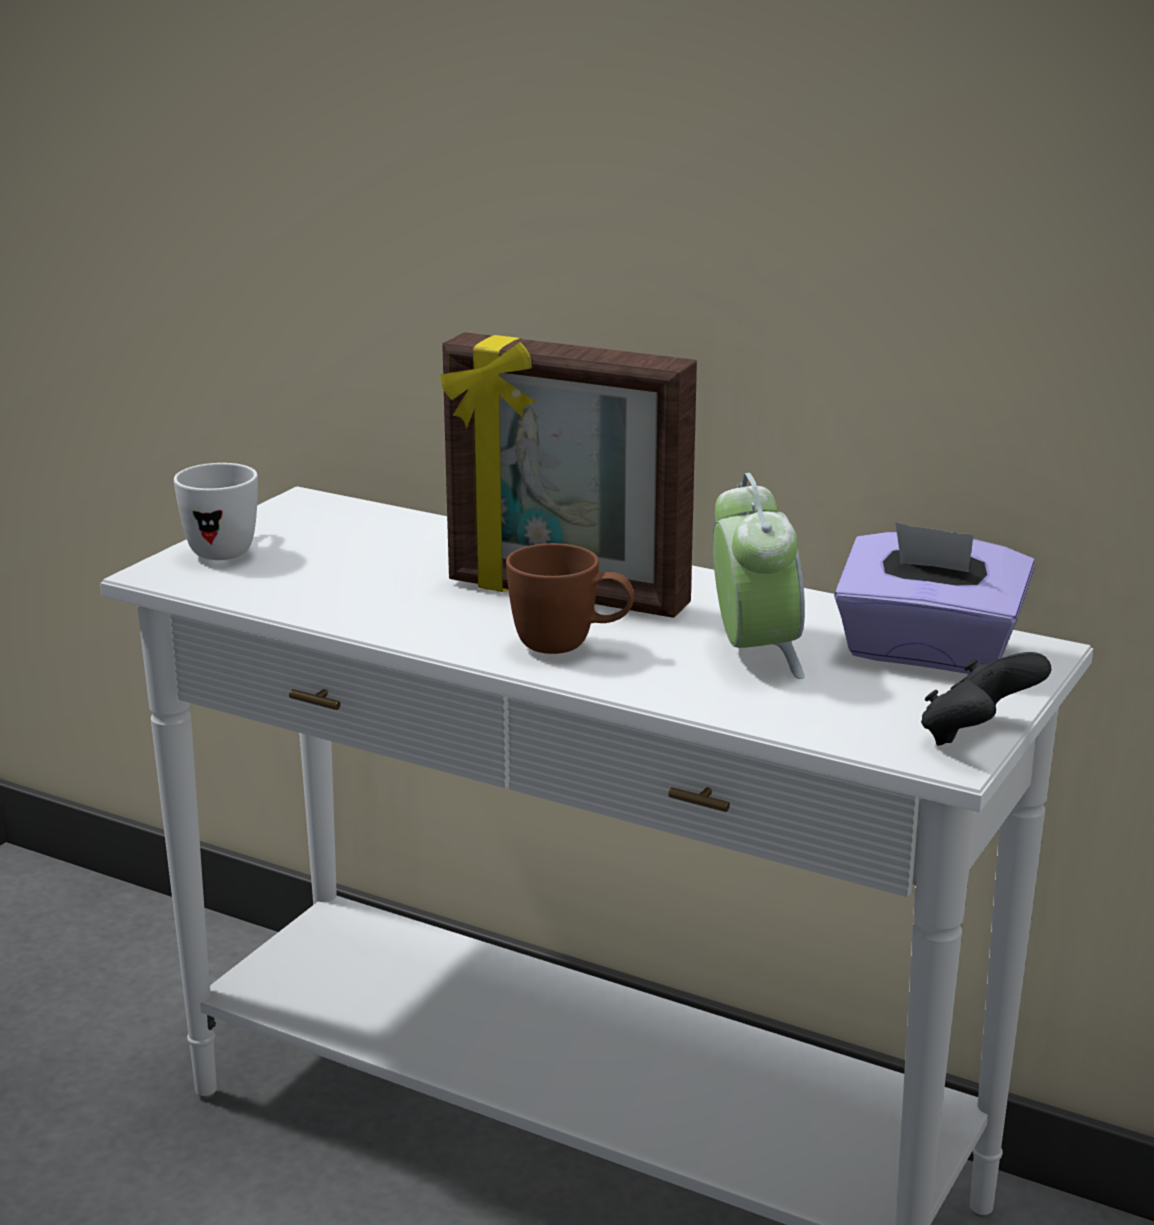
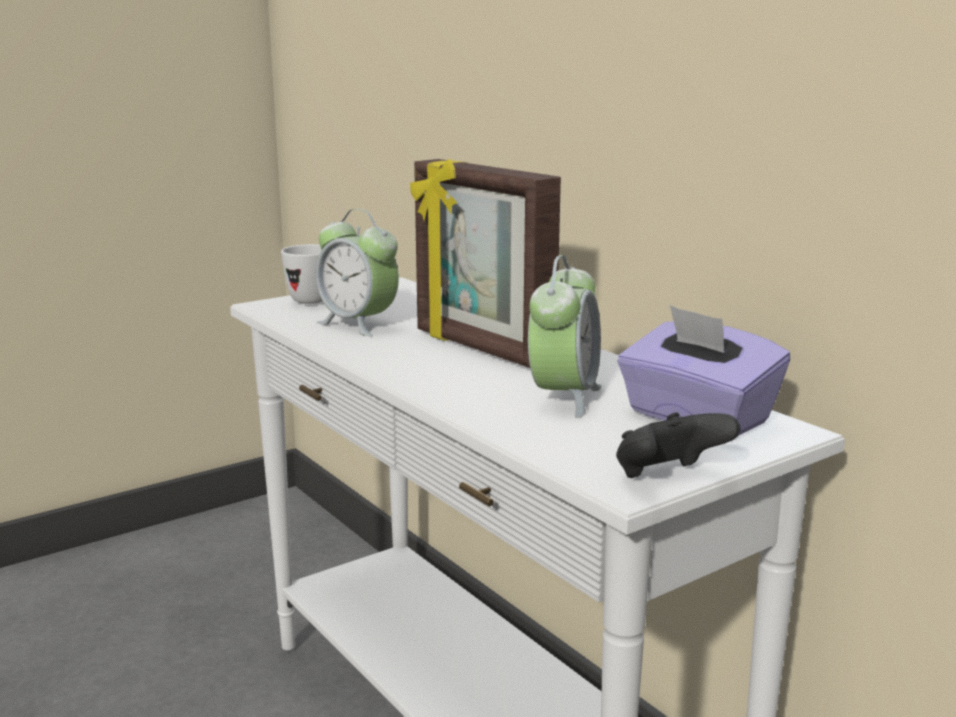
camera: 25 degrees right, 5 degrees down
(350, 584) = (358, 324): none -> alarm clock
(570, 647) = (443, 375): brown mug -> none

